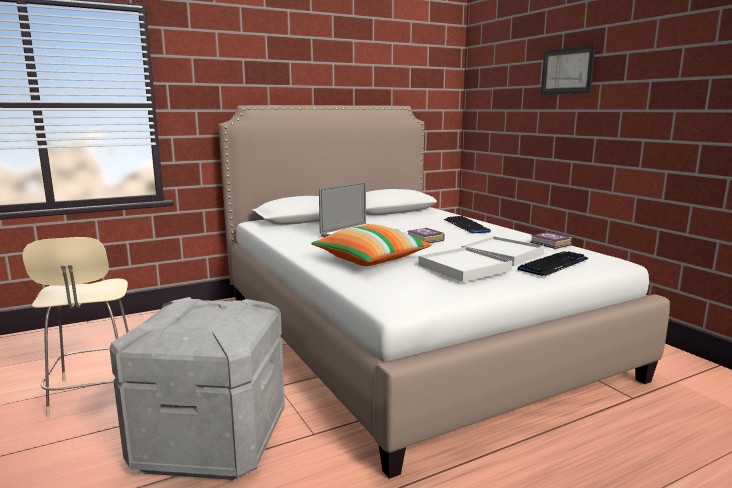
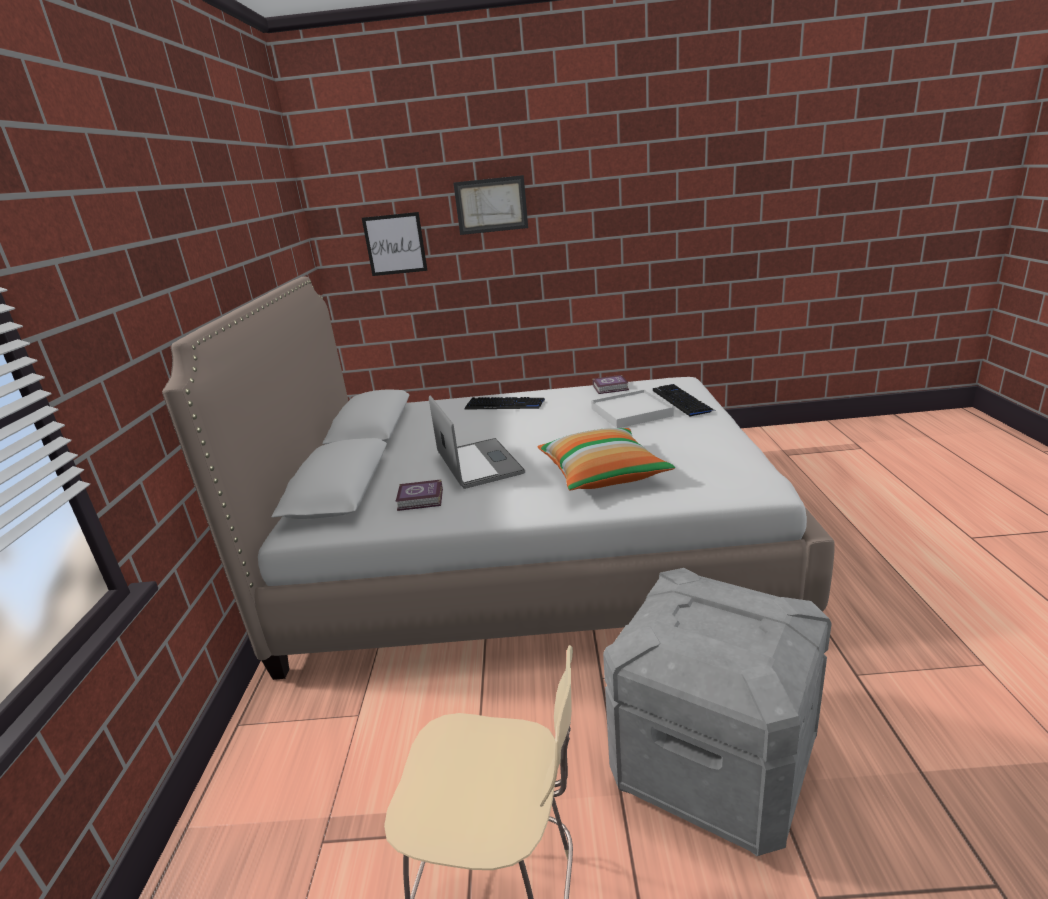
camera: 60 degrees left, 10 degrees up
(425, 239) = (543, 433): book -> book (421, 500)
(464, 268) = (675, 435): white tray -> none
(502, 98) = (395, 244): none -> picture

